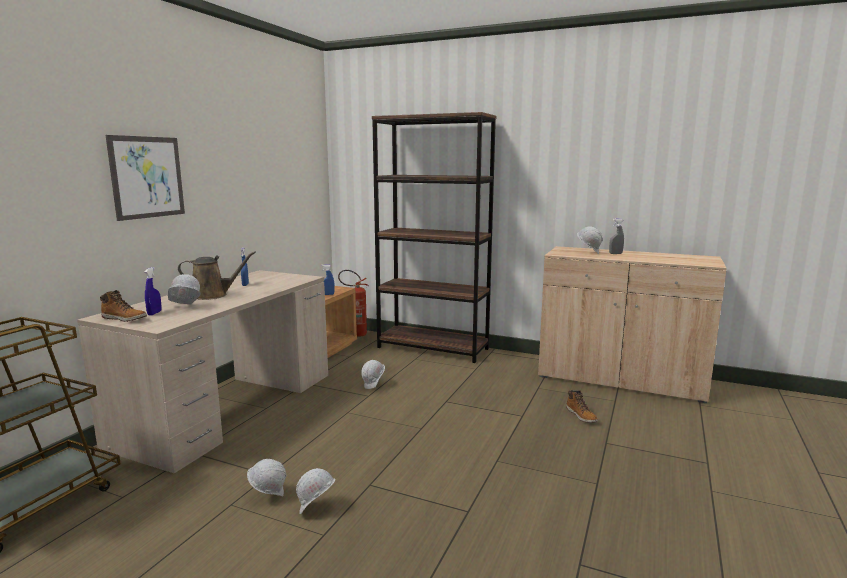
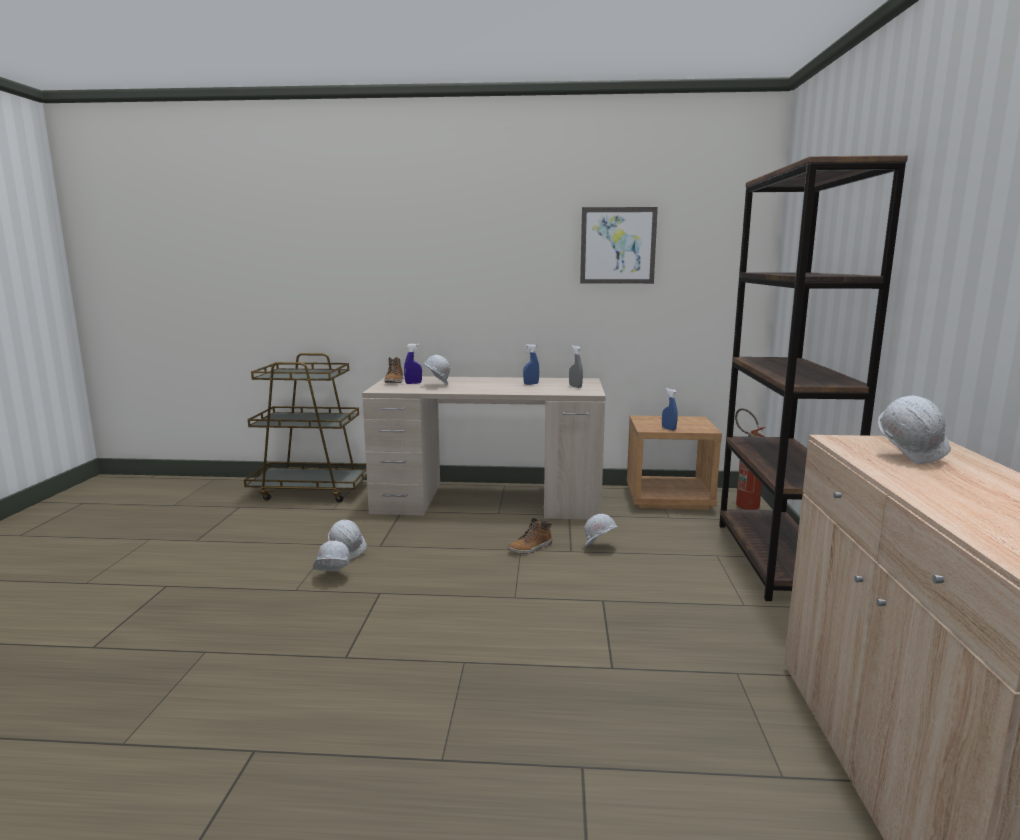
camera: 70 degrees right, 0 degrees up
(147, 177) = (471, 266): picture -> picture (618, 245)
(213, 295) = (482, 384): brown watering can -> none
(581, 416) = (666, 732): boot -> boot (530, 548)
(615, 253) = (961, 476): grey spray bottle -> grey spray bottle (575, 386)

